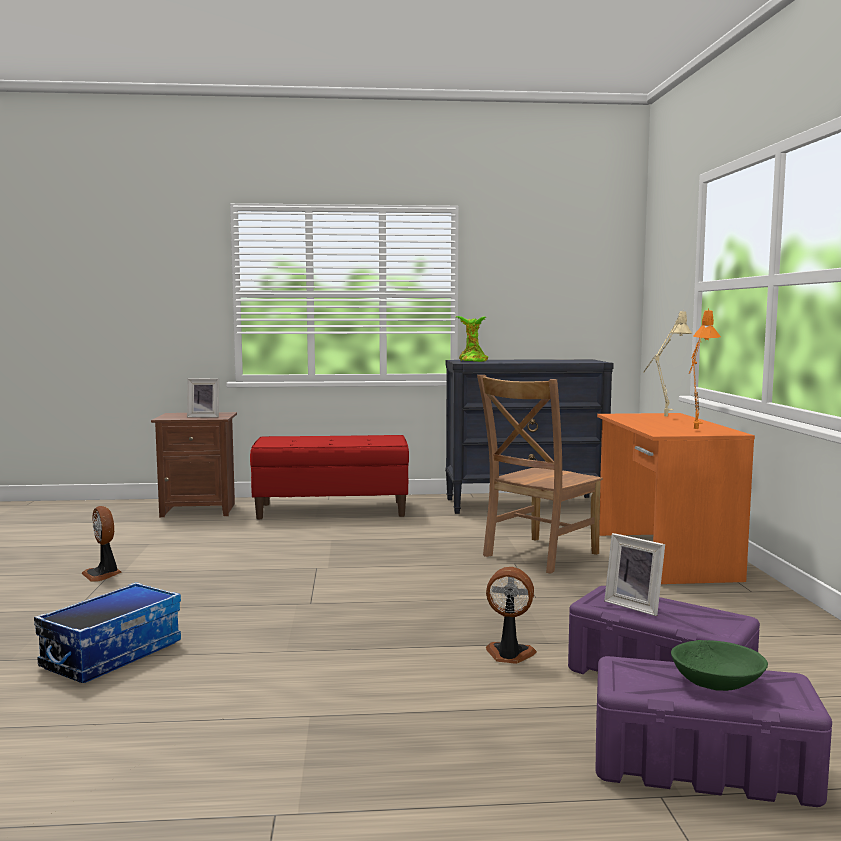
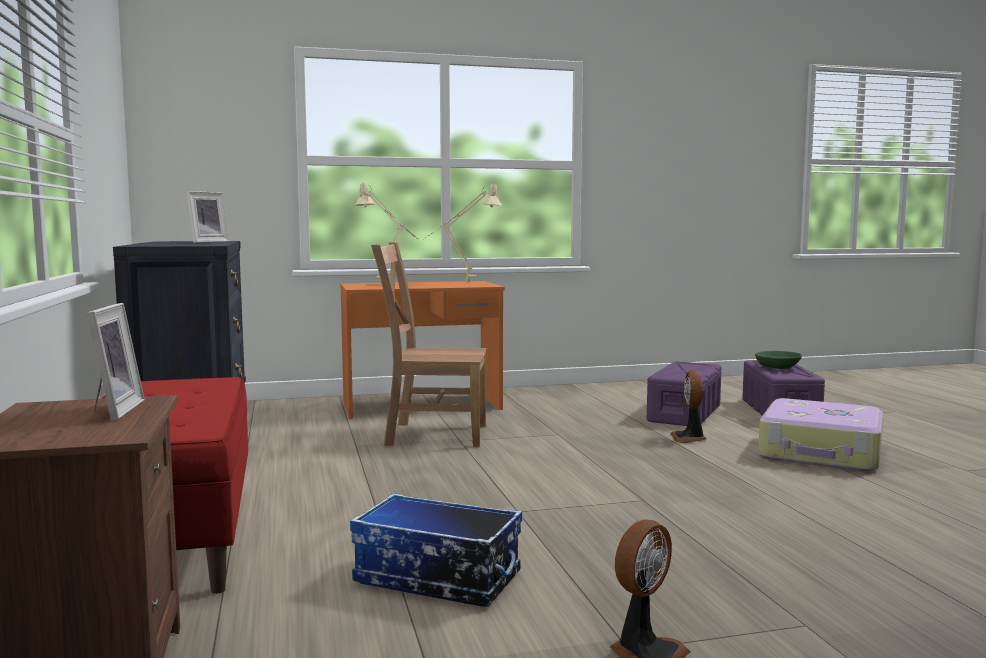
camera: 100 degrees left, 0 degrees up
(112, 654) = (880, 561): storage box -> storage box (436, 579)
(414, 722) = (821, 453): none -> suitcase
(472, 361) = (176, 244): potted plant -> none
(538, 555) = (432, 434): brown chair -> brown chair turned 150 degrees clockwise
(635, 605) = (684, 372): picture frame -> picture frame (207, 242)
(694, 430) = (462, 283): orange table lamp -> beige table lamp

